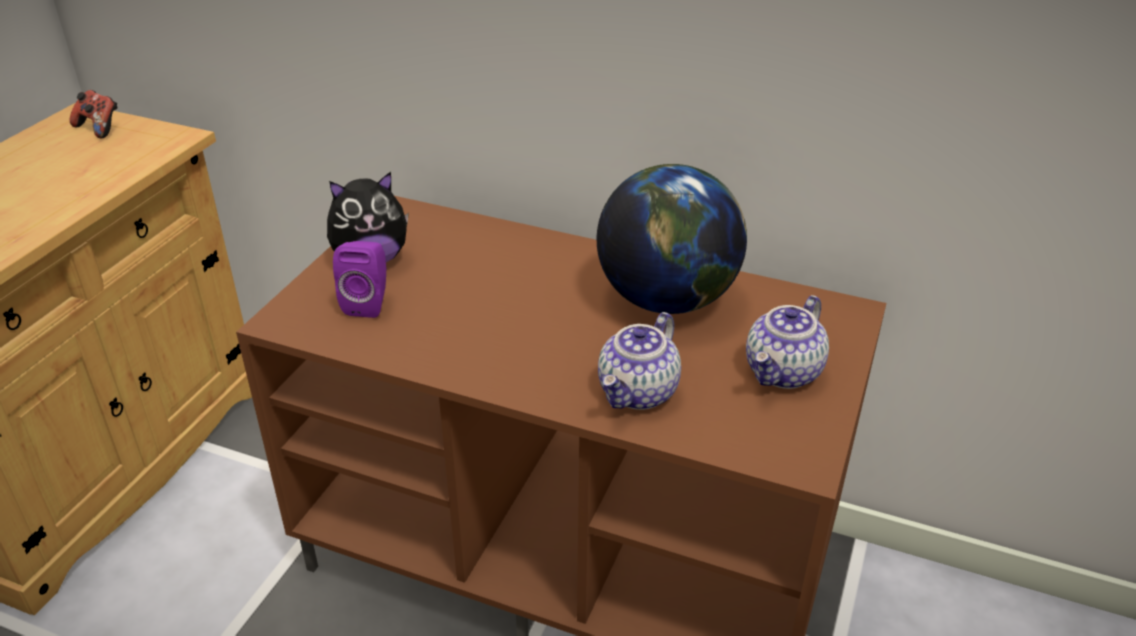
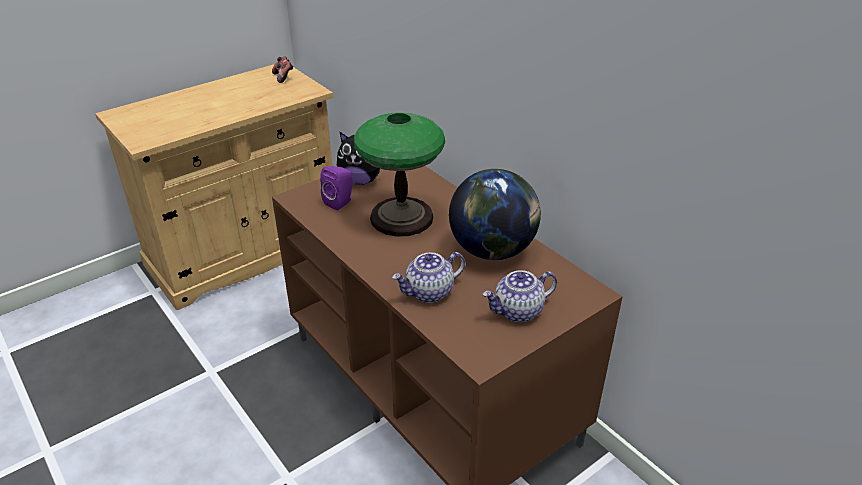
camera: 30 degrees right, 0 degrees up
(490, 296) = (401, 218): none -> table lamp

